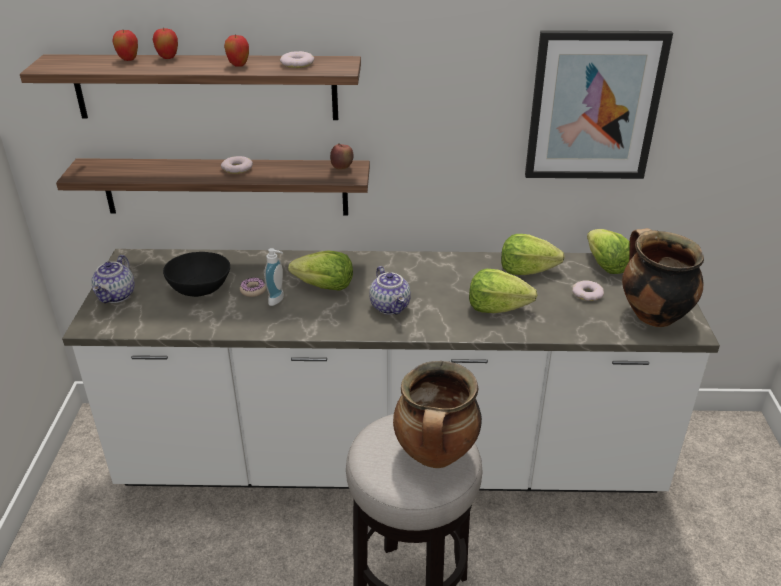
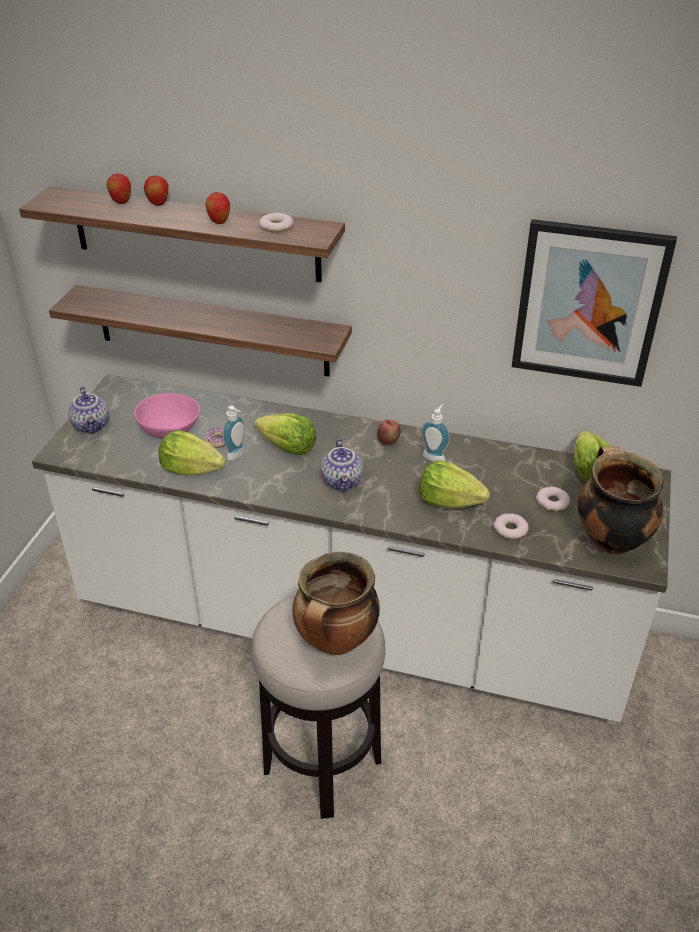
camera: 15 degrees right, 5 degrees up
(117, 296) = (92, 426): teapot -> teapot turned 45 degrees counterclockwise
(200, 288) = (169, 429): black bowl -> pink bowl
(237, 168) = (218, 317): donut -> donut (510, 529)
(342, 168) = (319, 331): apple -> apple (388, 442)
(465, 273) = (435, 456): none -> soap dispenser
(526, 270) = (500, 464): lettuce -> lettuce (191, 469)

